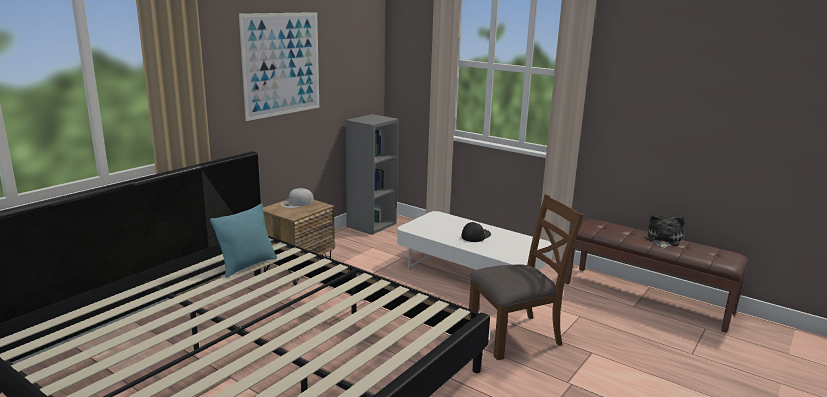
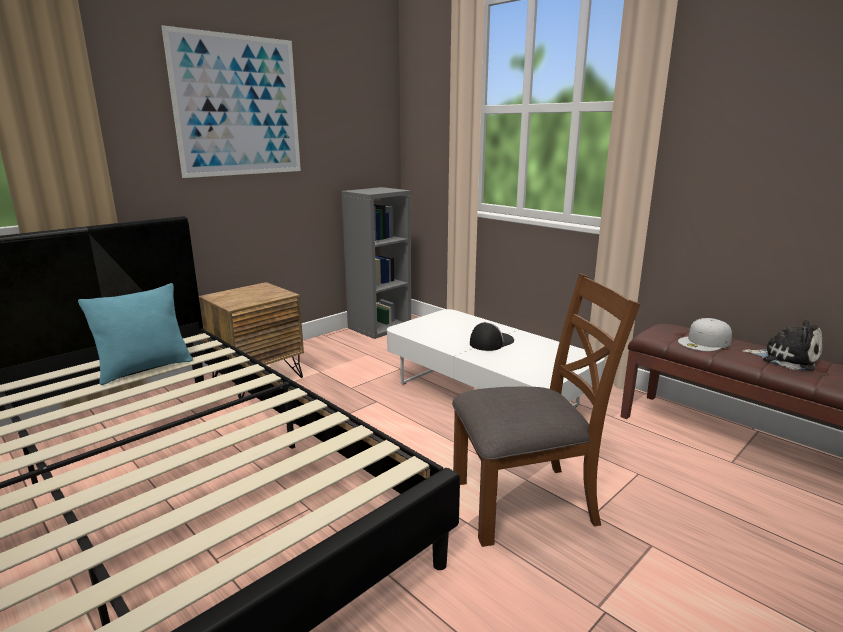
camera: 10 degrees right, 0 degrees up
(297, 203) = (254, 290): white cap -> white cap (705, 342)
(663, 240) = (786, 358): plush toy -> plush toy turned 90 degrees clockwise

